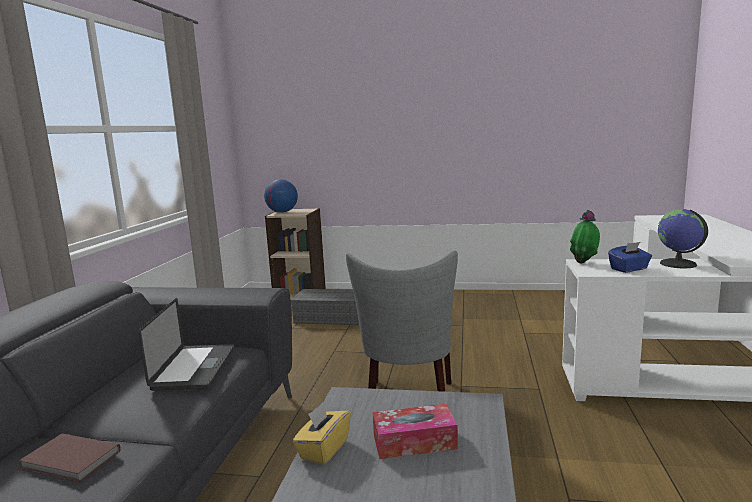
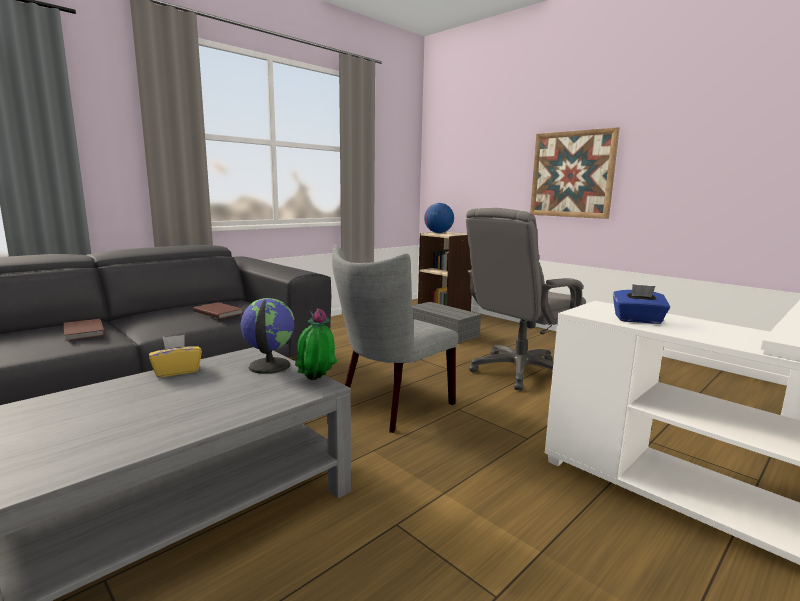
camera: 35 degrees right, 0 degrees up
(194, 368) = (219, 312): laptop -> brown book
(414, 442) = (225, 388): tissue box -> none
(418, 142) = (571, 174): none -> picture
(450, 335) = (519, 371): none -> grey office chair
(584, 263) = (602, 306): potted plant -> potted plant (316, 381)
(678, 264) = (723, 330): globe -> globe (268, 366)

